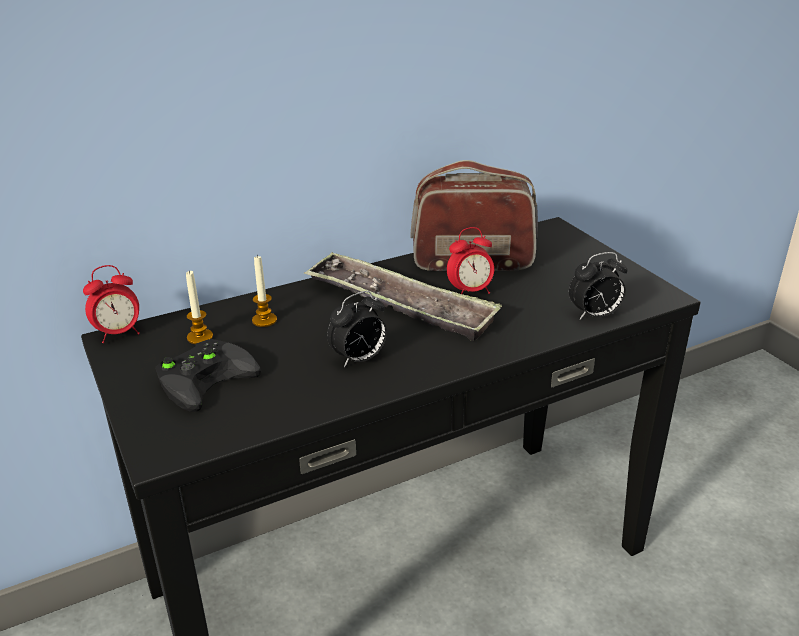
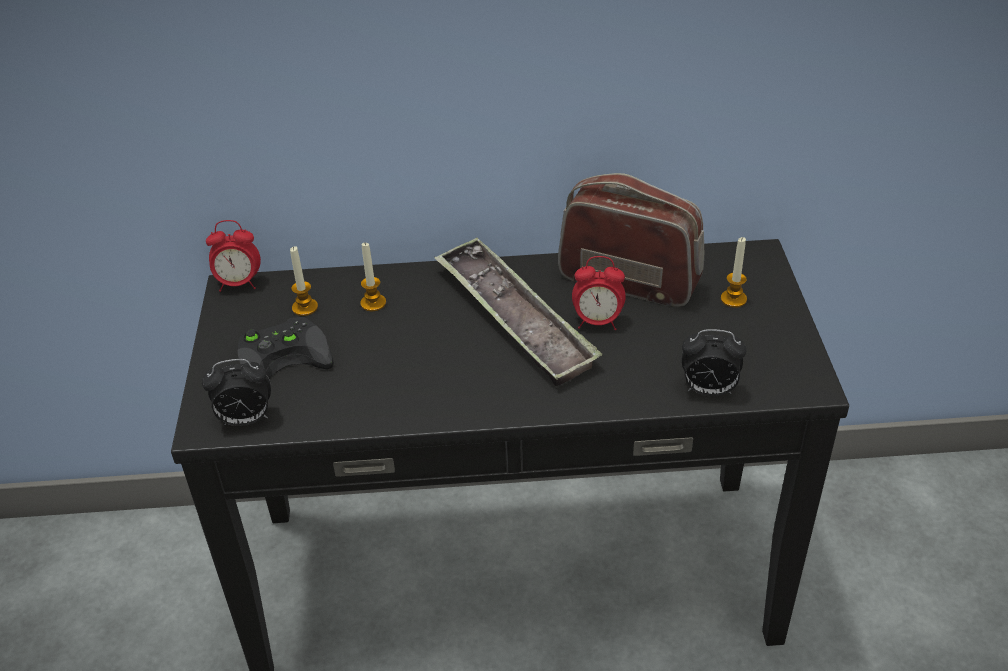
camera: 25 degrees right, 10 degrees up
(359, 359) = (431, 376): alarm clock -> alarm clock (245, 420)
(560, 256) = (733, 299): none -> candle

